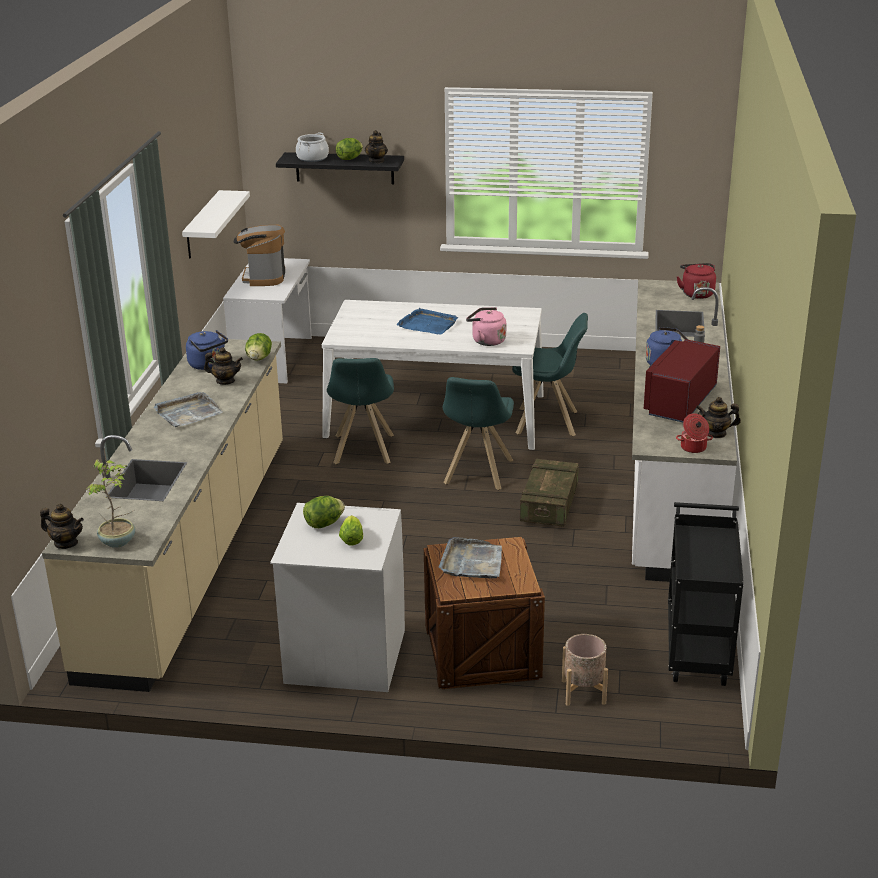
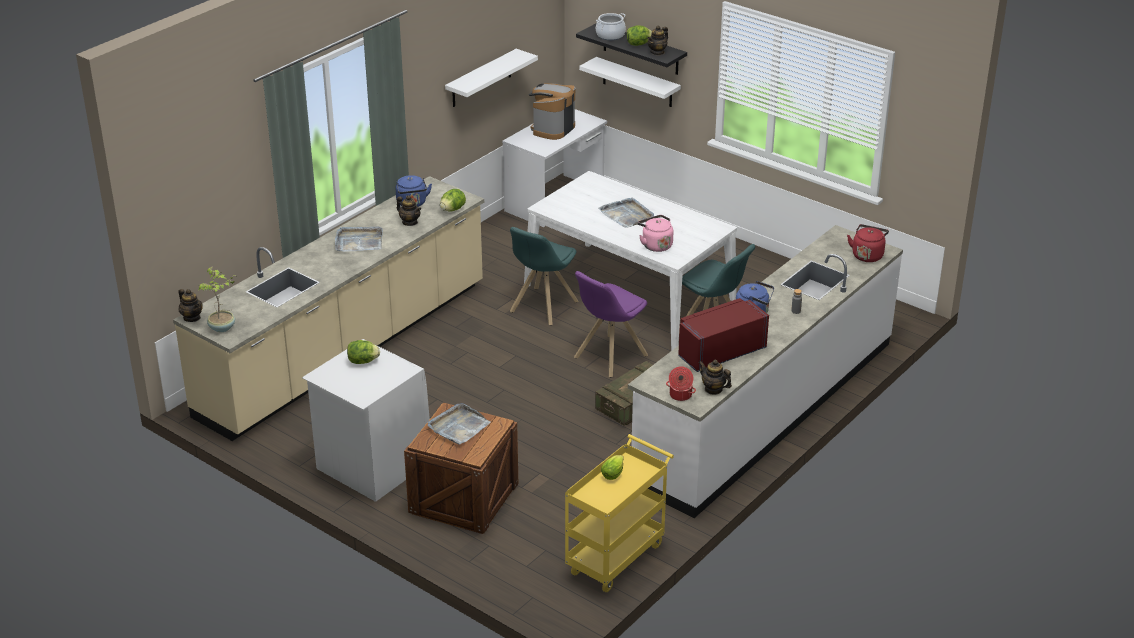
camera: 30 degrees right, 5 degrees up
(343, 206) = (637, 82): none -> white shelf
(351, 538) = (369, 379): lettuce -> lettuce (613, 473)
(428, 324) = (627, 215): blue tray -> grey tray
(477, 472) = (609, 356): turquoise chair -> purple chair
(584, 692) = (503, 555): beige planter -> none
(697, 650) = (617, 559): black cart -> yellow cart

